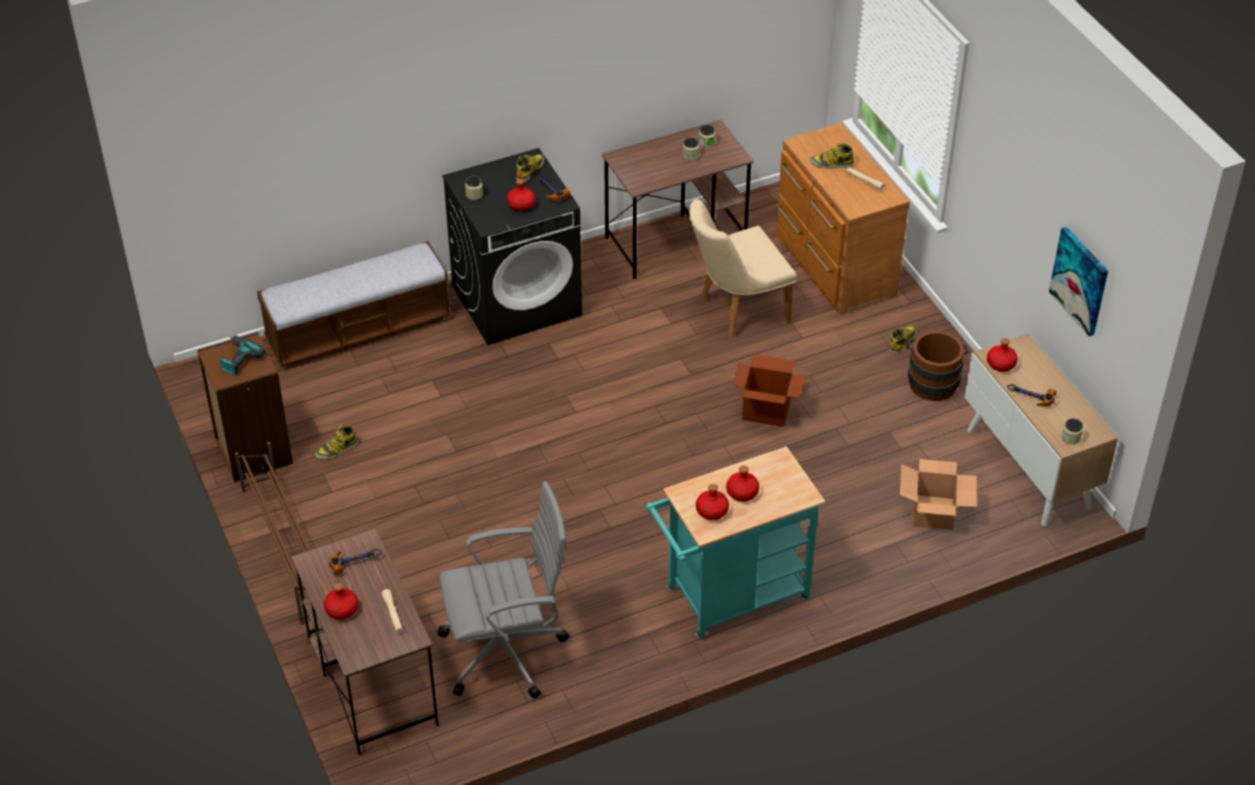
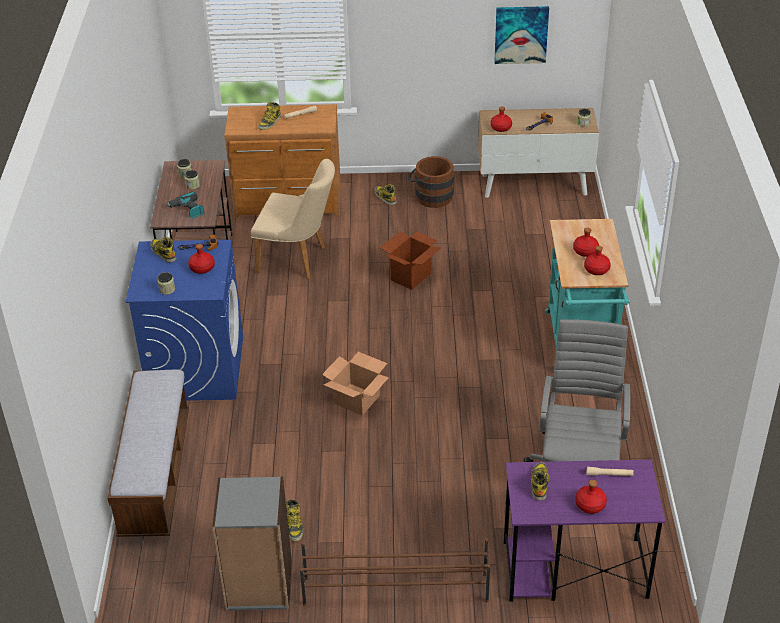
camera: 65 degrees left, 5 degrees down
(238, 359) = (246, 499): power drill -> power drill (187, 210)
(253, 452) = (259, 586): brown bookcase -> grey bookcase
(356, 562) = (539, 483): hammer -> boot
(371, 681) = (573, 570): brown desk -> purple desk
(517, 300) = (196, 368): black washing machine -> blue washing machine
(736, 311) = (298, 260): beige chair -> beige chair turned 75 degrees counterclockwise
(932, 512) = (550, 234): cardboard box -> cardboard box (355, 399)

